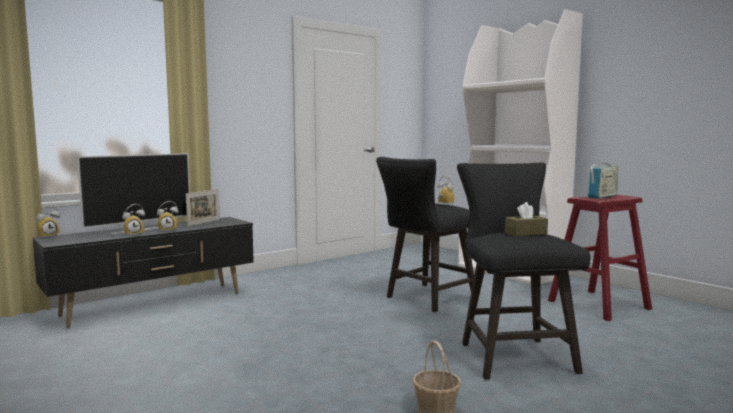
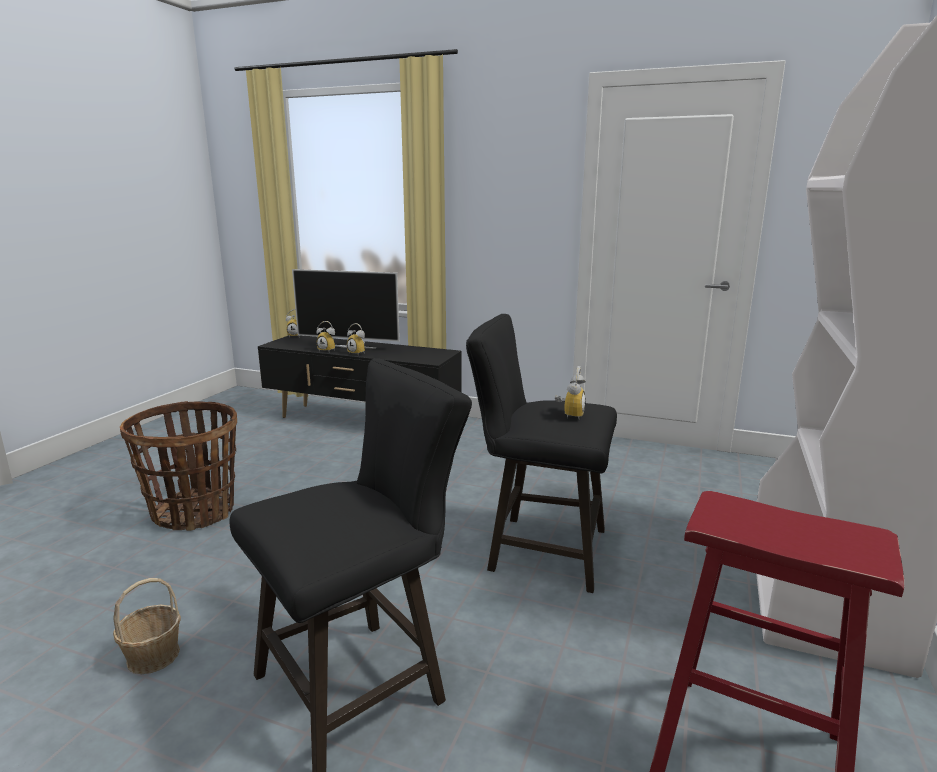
camera: 60 degrees right, 10 degrees up
(204, 223) = (411, 352): picture frame -> none
(219, 382) = (194, 512): none -> basket
(525, 233) = (330, 509): brown tissue box -> none
(602, 196) = (795, 525): radio -> none

